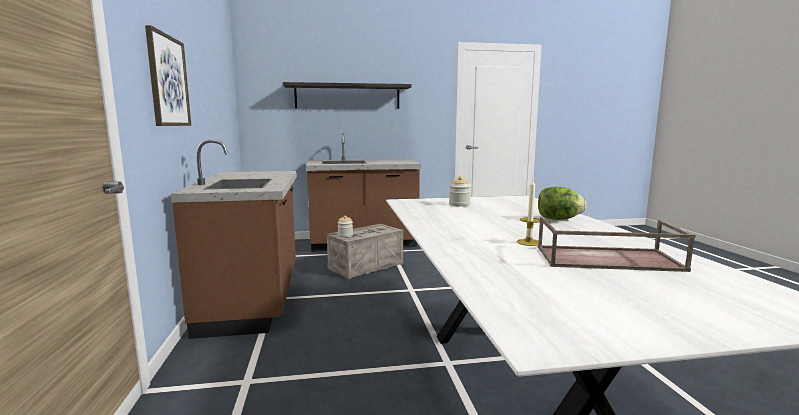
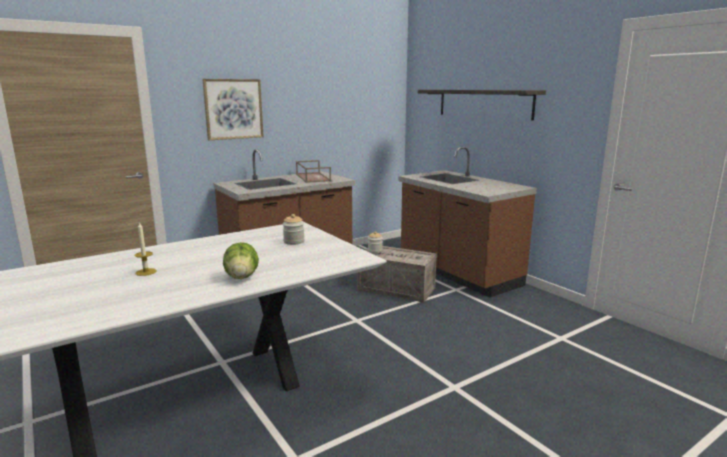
camera: 65 degrees right, 5 degrees up
(606, 259) = (94, 295): brown tray -> brown tray (312, 177)

